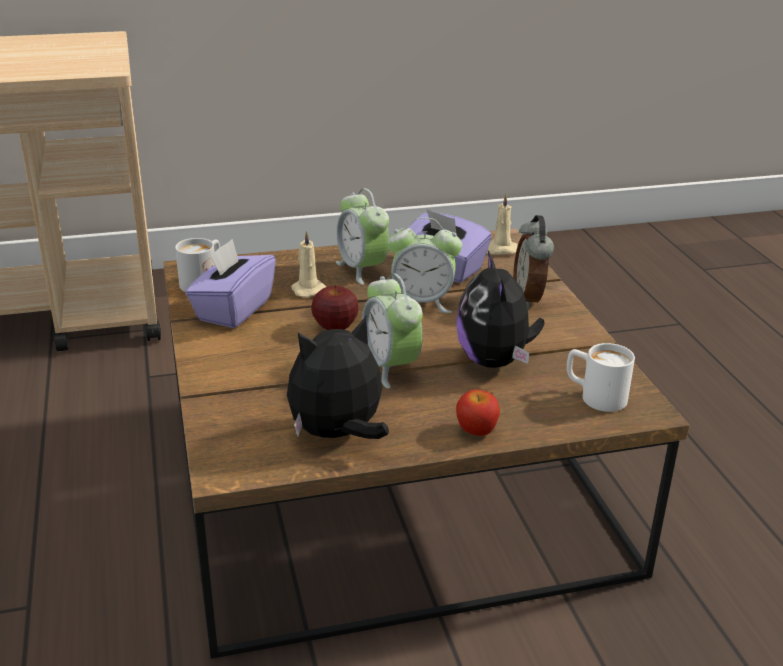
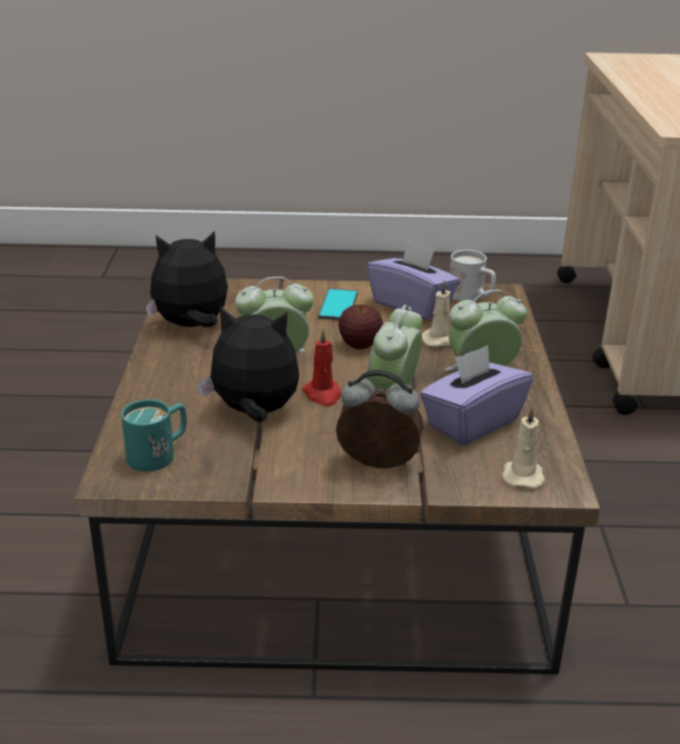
camera: 105 degrees right, 0 degrees up
(248, 349) = (338, 305): none -> phone
(338, 435) = (191, 326): plush toy -> plush toy turned 90 degrees counterclockwise
(441, 333) = (323, 395): none -> red candle
(476, 430) = (154, 381): apple -> none
(594, 396) = (159, 454): white mug -> turquoise mug

